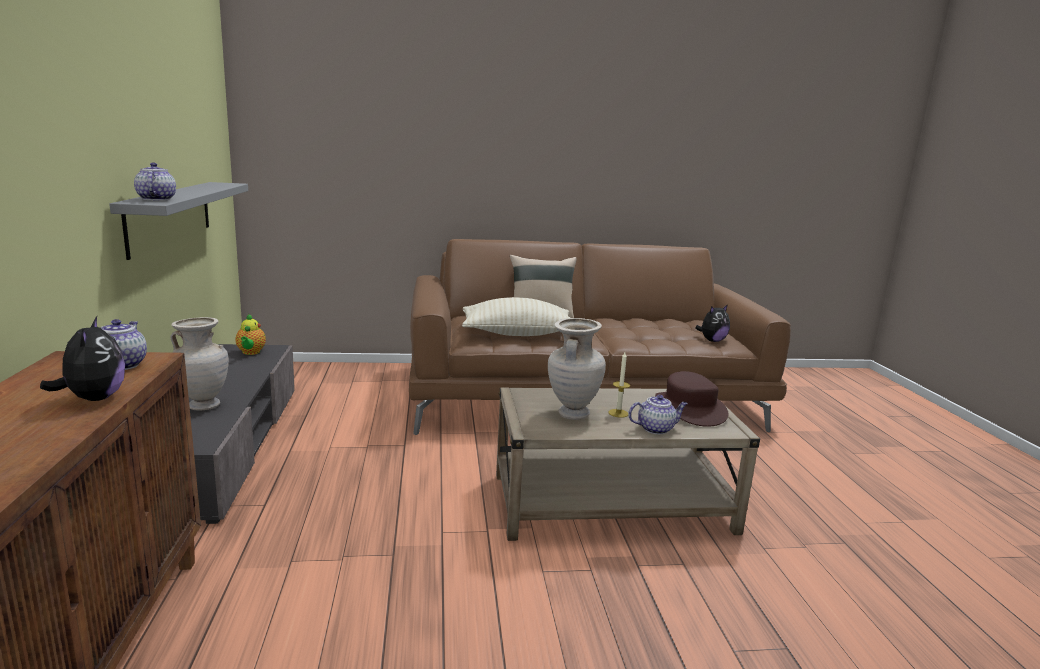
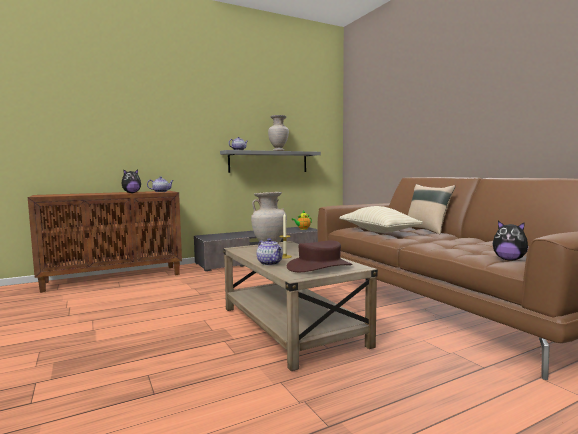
camera: 70 degrees right, 10 degrees down
(204, 405) = (242, 234): beige vase -> beige vase (278, 151)

